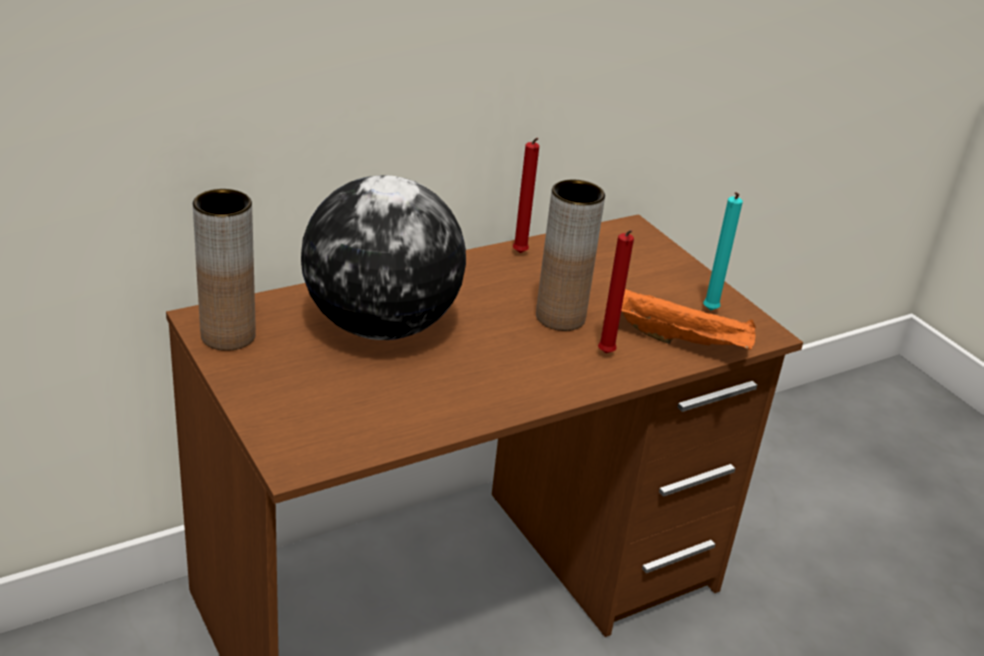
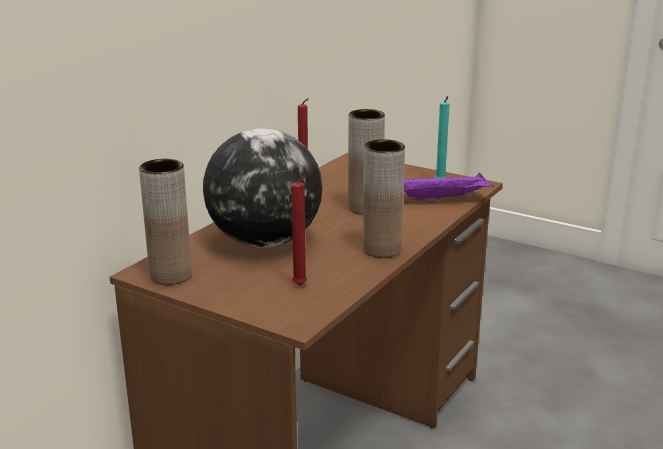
camera: 25 degrees left, 10 degrees down
(509, 393) = (381, 249): none -> brown vase
(606, 355) = (411, 217): red candle -> red candle (300, 286)
(680, 340) = (442, 199): orange tray -> purple tray

